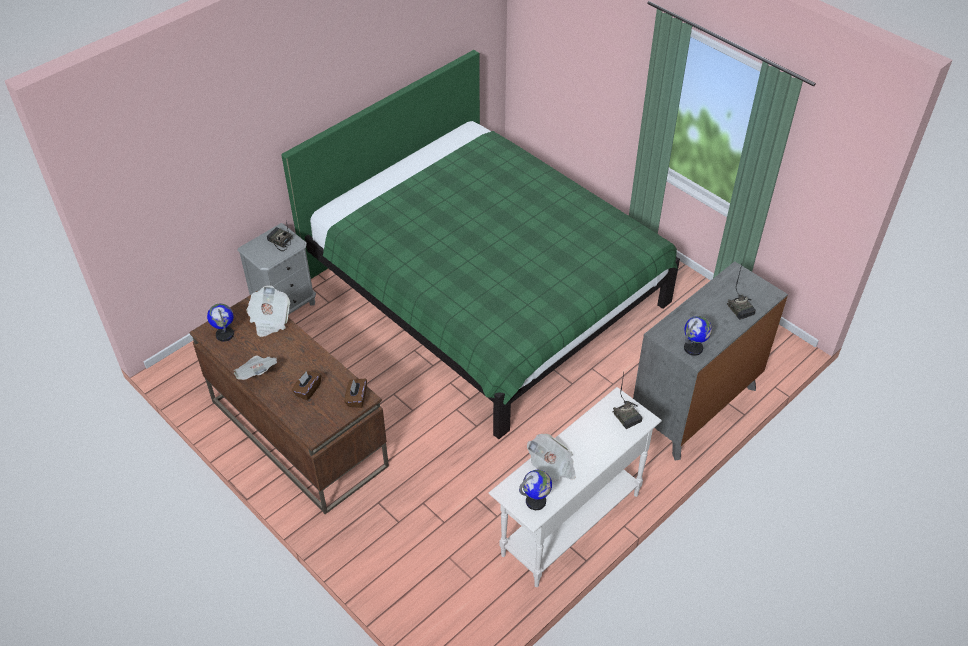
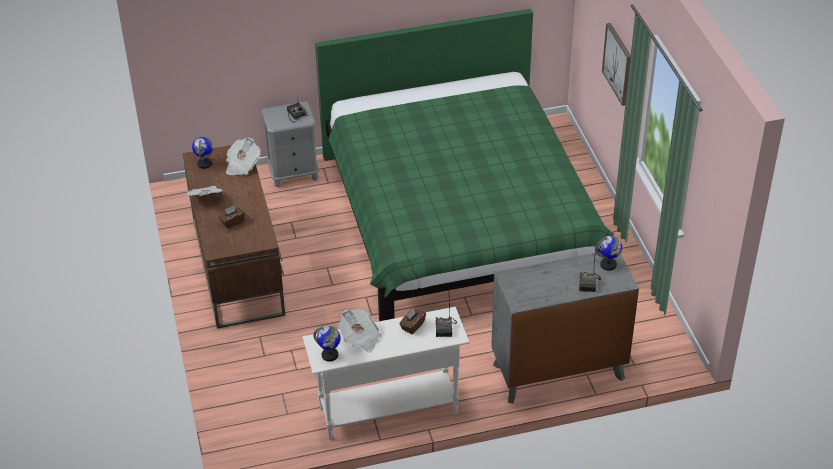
camera: 30 degrees right, 5 degrees down
(356, 398) = (261, 240): brown tissue box -> brown tissue box (412, 326)
(607, 76) = (618, 63): none -> picture
(693, 348) = (523, 296): globe -> globe (608, 265)

